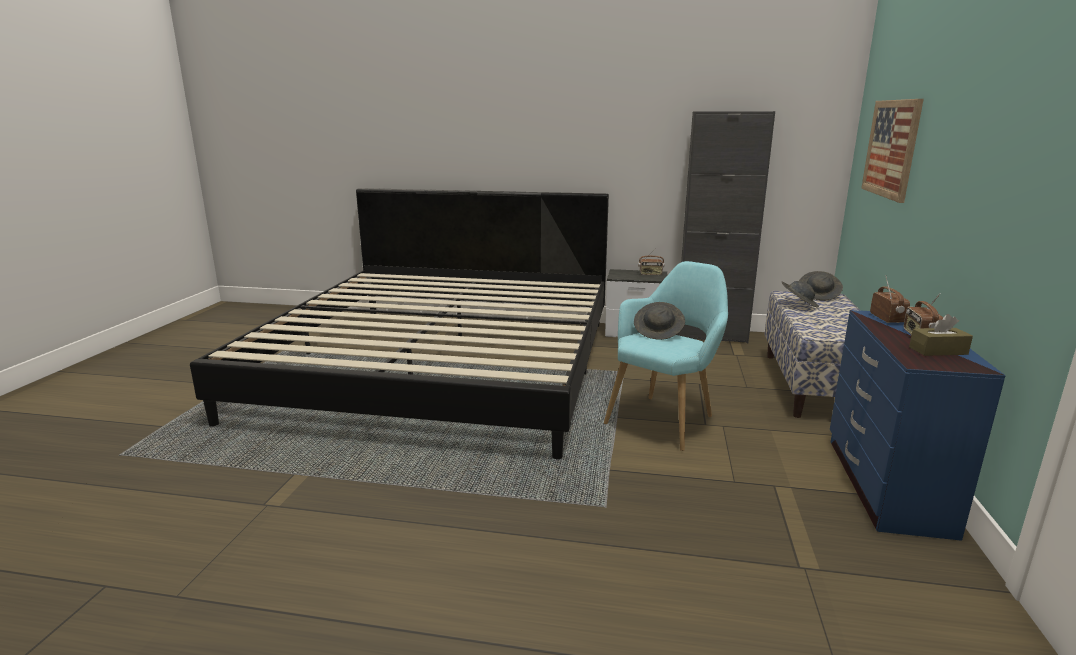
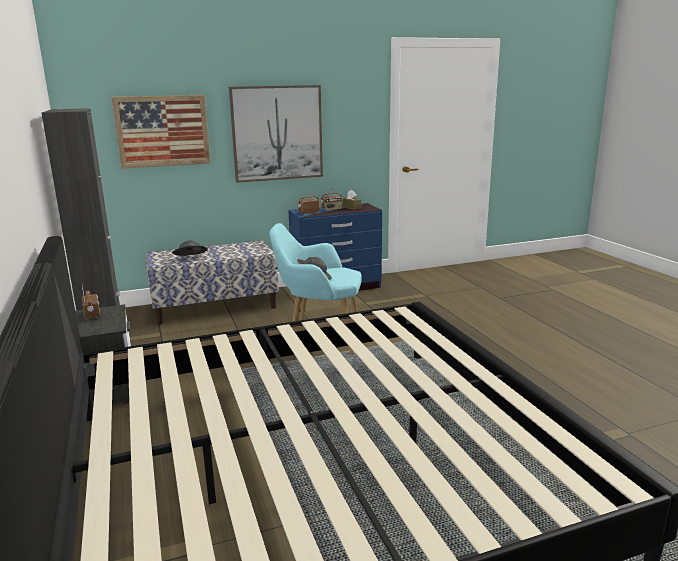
camera: 120 degrees left, 0 degrees up
(819, 295) = (157, 256): grey hat -> none
(960, 172) = (277, 133): none -> picture

